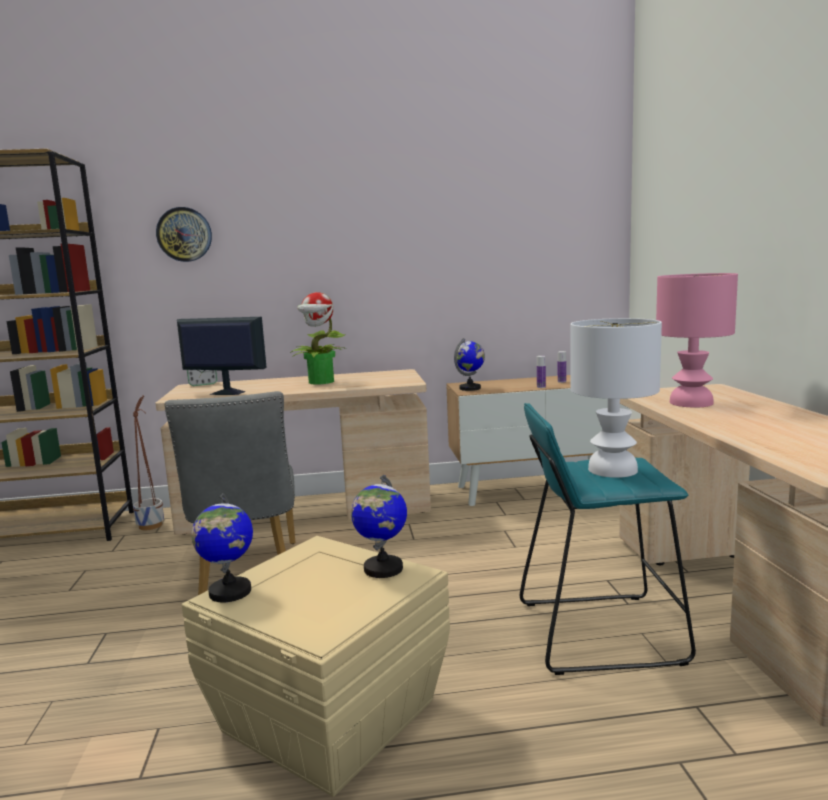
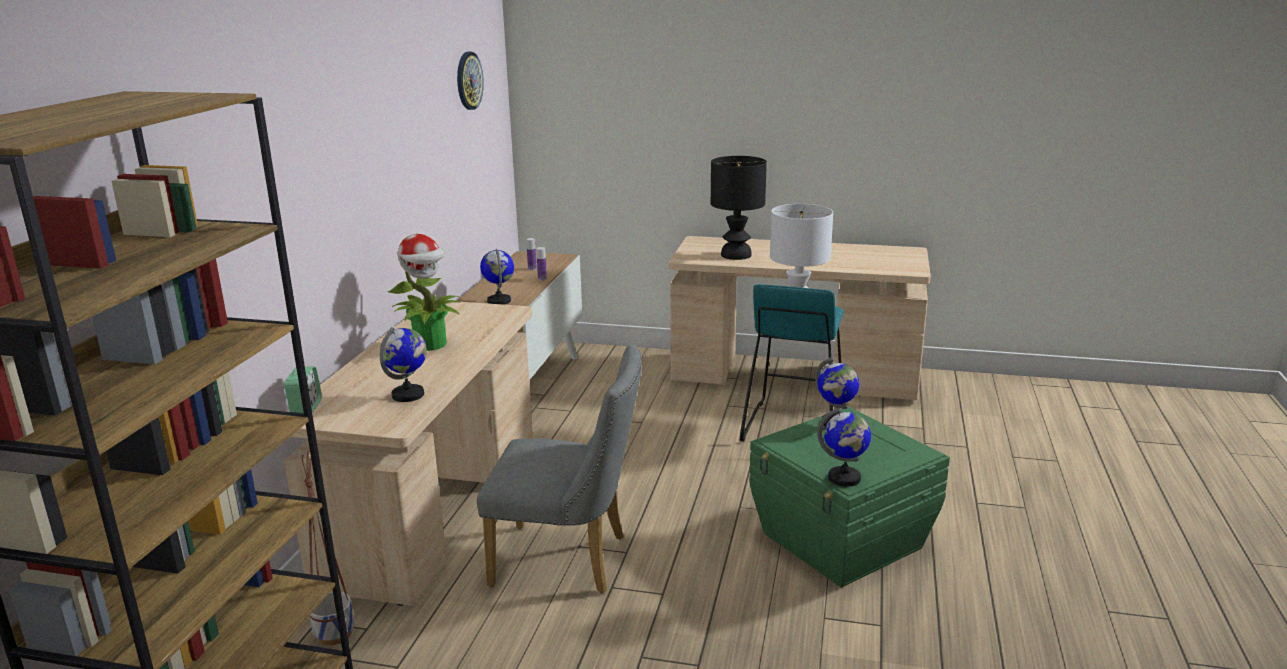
camera: 70 degrees left, 10 degrees up
(184, 234) = (242, 189): wall clock -> wall clock (468, 80)
(226, 393) = (408, 395): monitor -> globe
(326, 716) = (841, 541): beige storage box -> green storage box
(692, 403) = (737, 255): pink table lamp -> black table lamp

